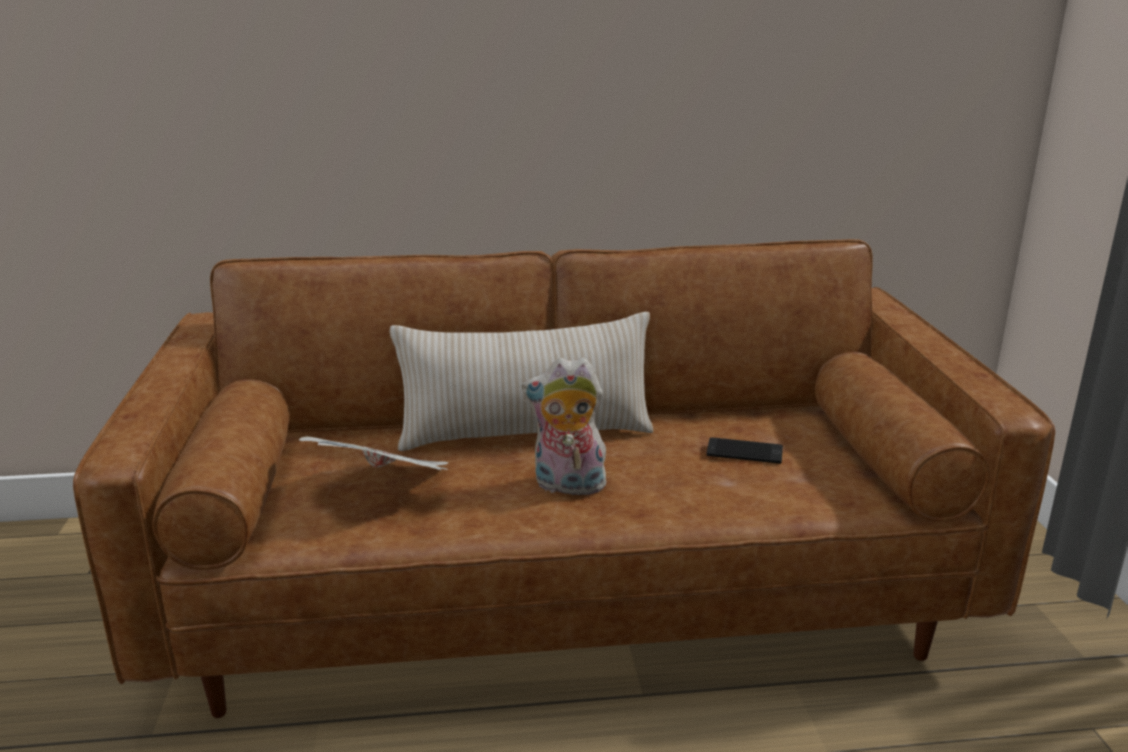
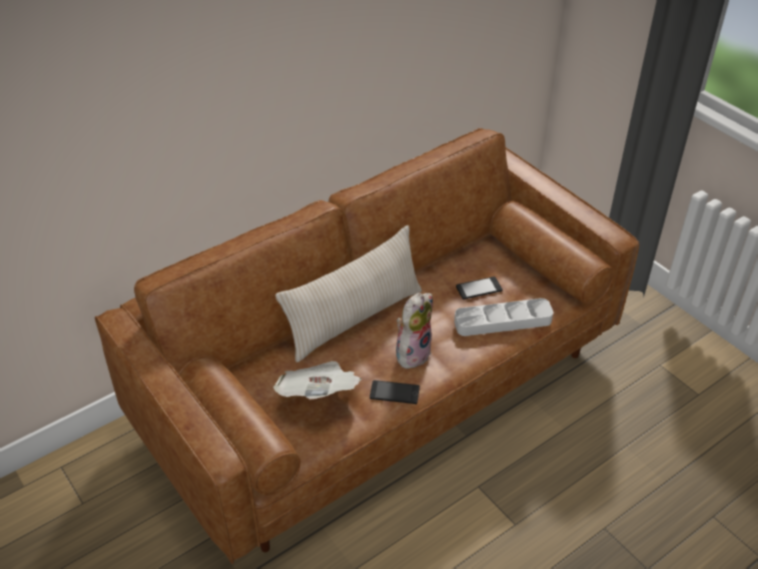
camera: 30 degrees left, 20 degrees up
(490, 518) = (394, 392): none -> phone
(567, 486) = (412, 352): plush toy -> plush toy turned 150 degrees clockwise
(747, 494) = (502, 321): none -> grey tray

